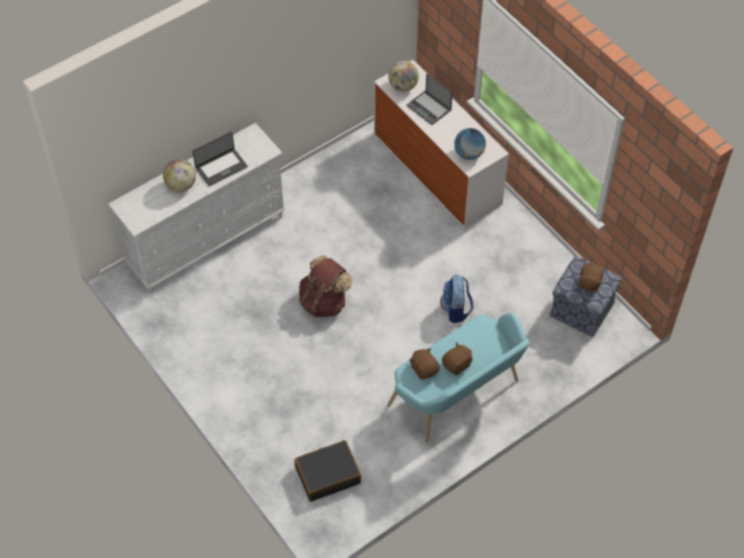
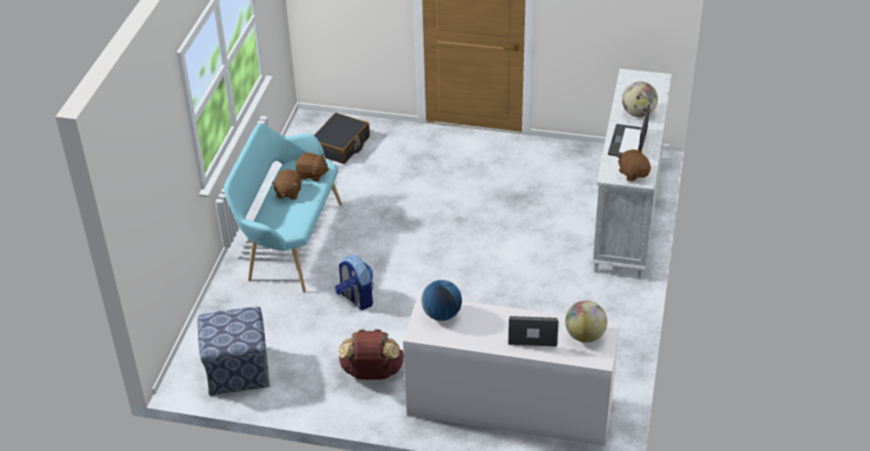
camera: 140 degrees right, 15 degrees down
(324, 302) = (475, 236): brown backpack -> brown backpack (372, 373)
(589, 282) = (228, 328): brown plush toy -> brown plush toy (633, 174)

